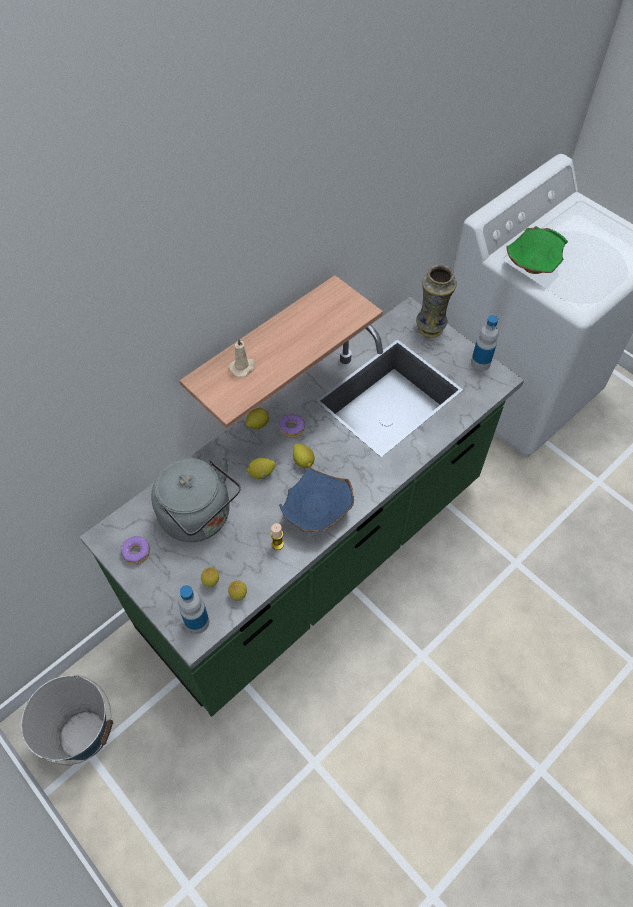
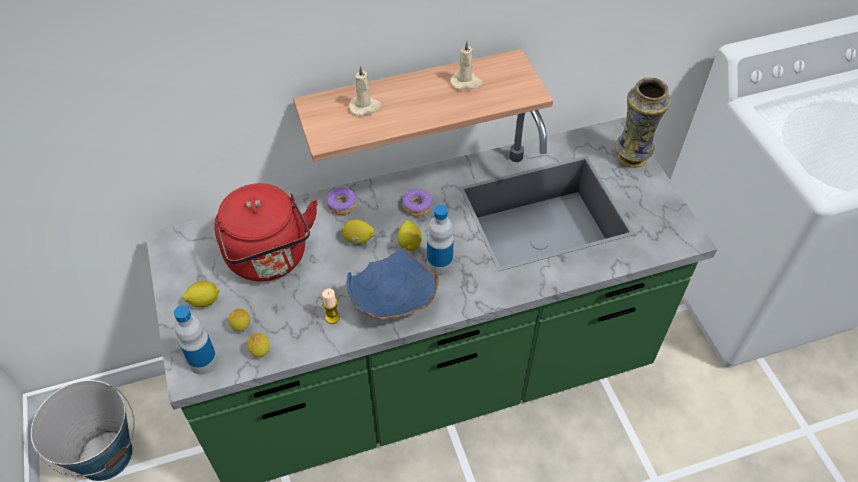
camera: 25 degrees right, 5 degrees down
(136, 553) = (188, 268): donut -> donut (342, 205)
(200, 517) = (270, 259): grey kettle -> red kettle
(257, 424) = (383, 189): lemon -> lemon (204, 301)
(310, 318) = (466, 82): none -> beige candle
(480, 363) = (672, 213): bottle -> bottle (439, 264)
(531, 265) = (786, 123): green bowl -> none

